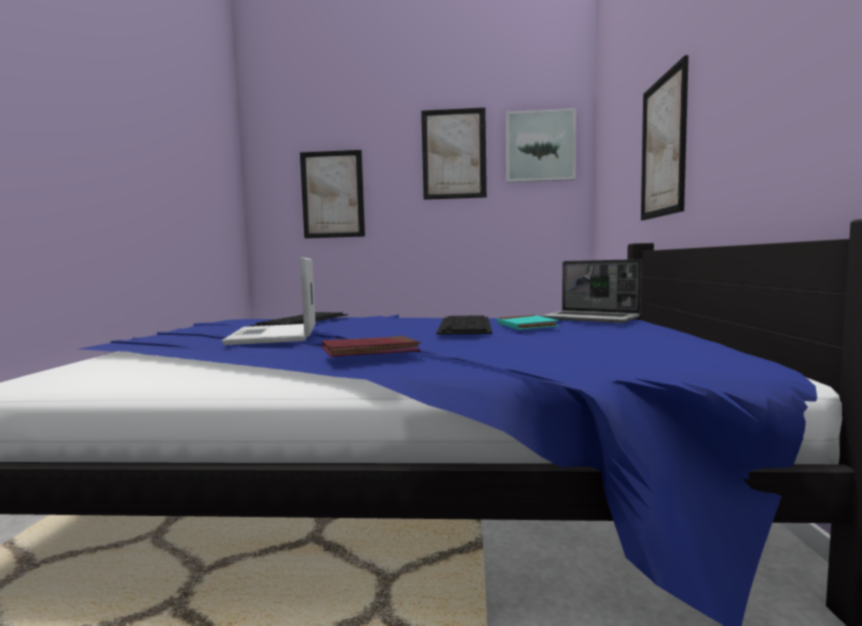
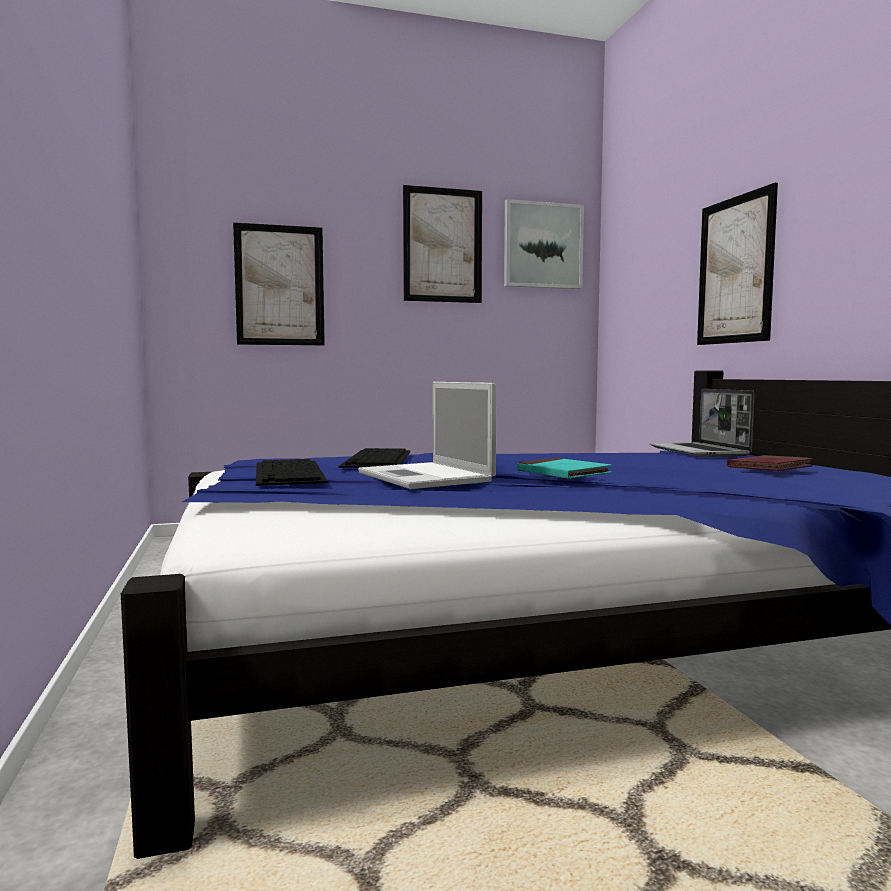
camera: 20 degrees left, 0 degrees up
(370, 352) = (616, 489): red book -> red book (769, 468)
(465, 325) = (603, 461): keyboard -> keyboard (289, 472)
(526, 326) = (659, 461): turquoise book -> turquoise book (562, 473)
(592, 318) = (700, 452): laptop -> laptop turned 60 degrees clockwise

